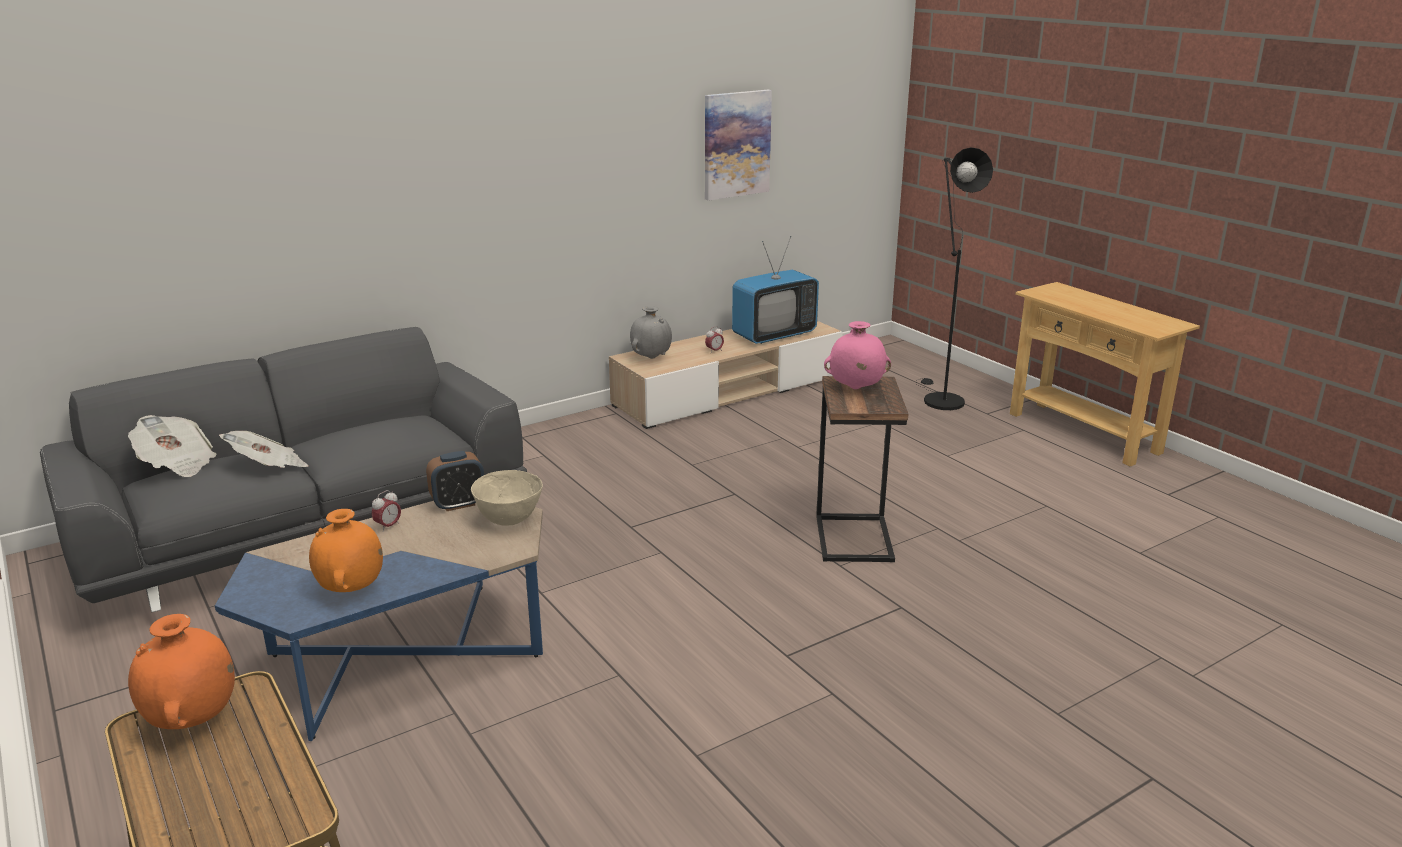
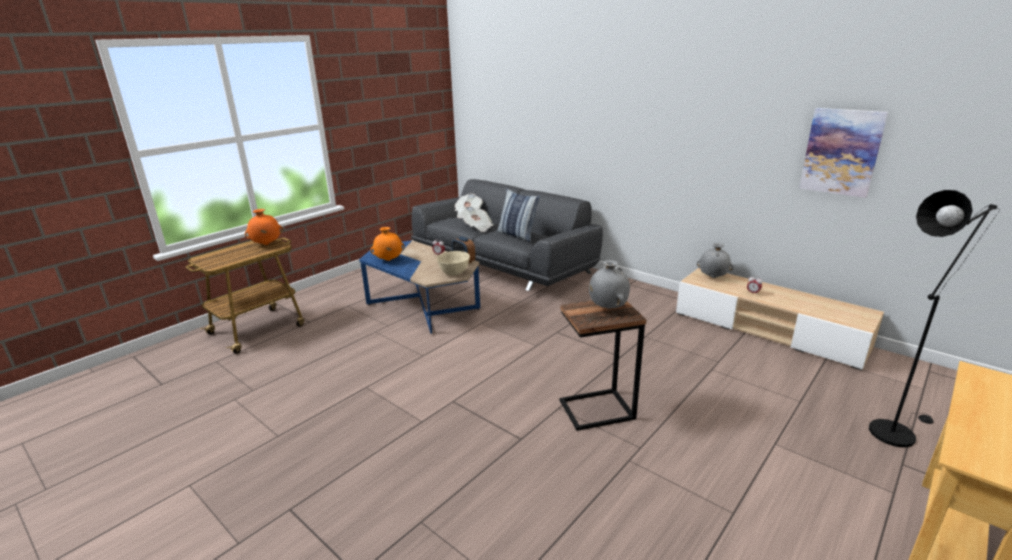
camera: 75 degrees right, 0 degrees up
(391, 434) = (517, 235): none -> pillow
(774, 335) = (816, 308): television -> none
(855, 389) = (607, 308): pink vase -> grey vase

